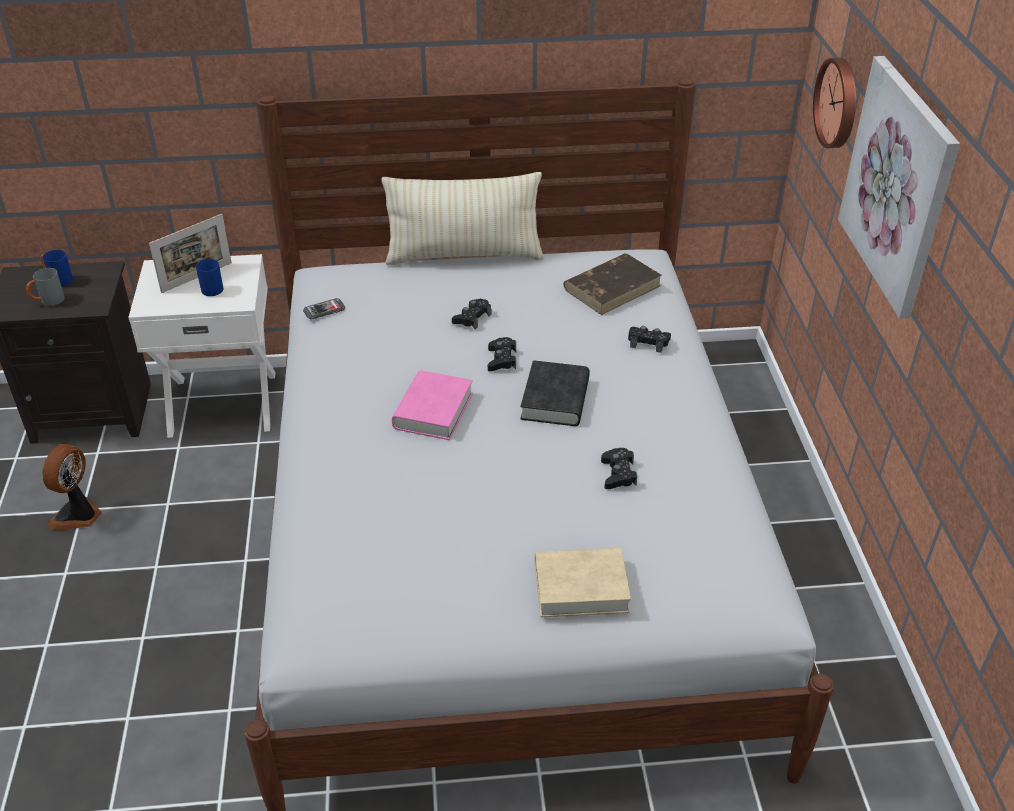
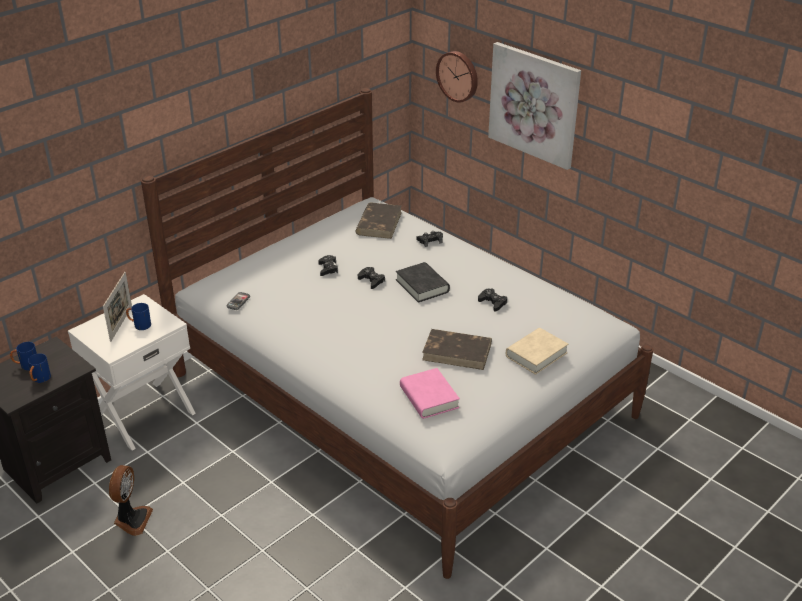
camera: 40 degrees left, 5 degrees down
(48, 301) = (40, 380): grey mug -> blue mug
(78, 515) = (132, 520): fan -> fan turned 150 degrees counterclockwise
(433, 411) = (370, 319): pink book -> pink book (429, 397)
(464, 255) = (275, 241): beige pillow -> none
(479, 518) = (457, 352): none -> brown book

